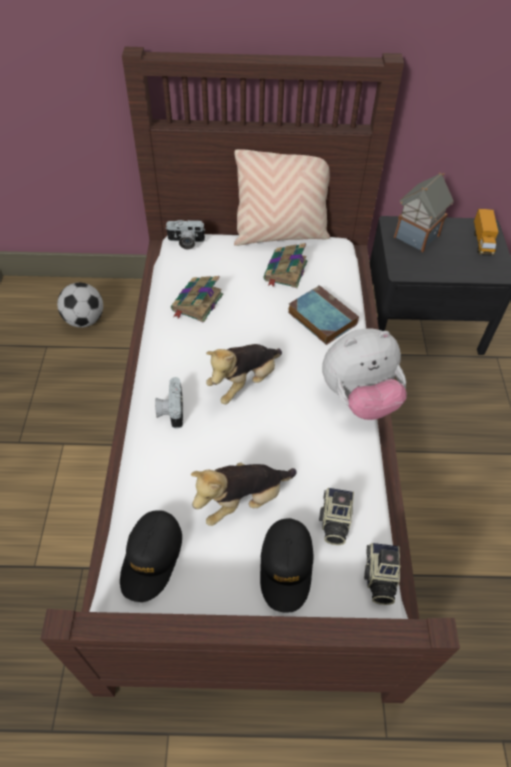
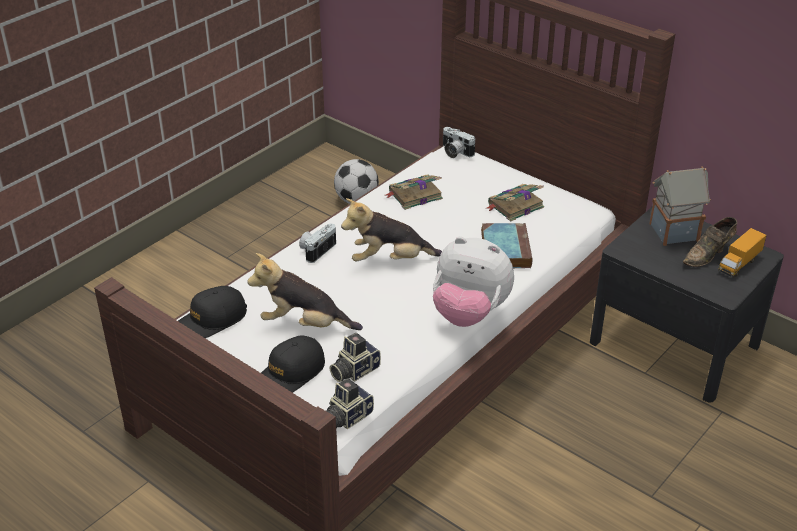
camera: 40 degrees right, 15 degrees down
(280, 235) = (546, 181): beige pillow -> none
(457, 244) = (709, 255): none -> brown shoe

